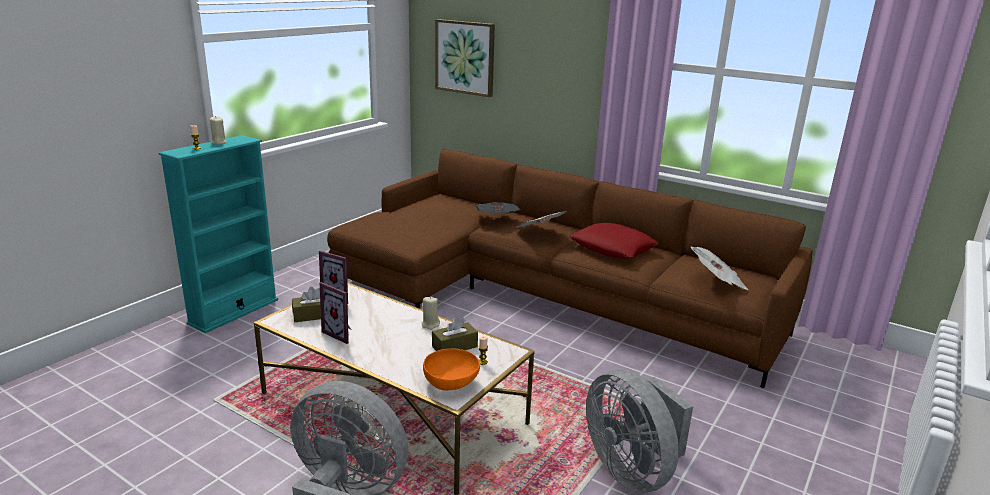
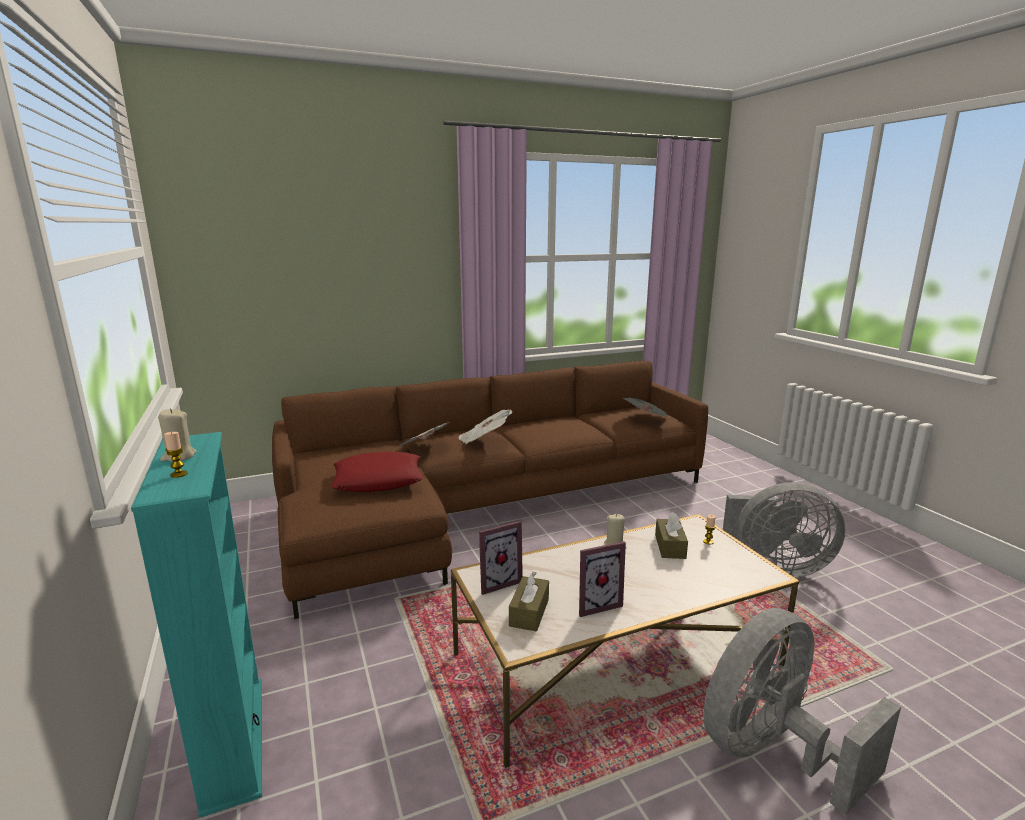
camera: 55 degrees left, 5 degrees down
(451, 383) = (742, 568): orange bowl -> none
(465, 57) = (265, 282): picture -> none
(613, 248) = (549, 428): red pillow -> red pillow (378, 480)

